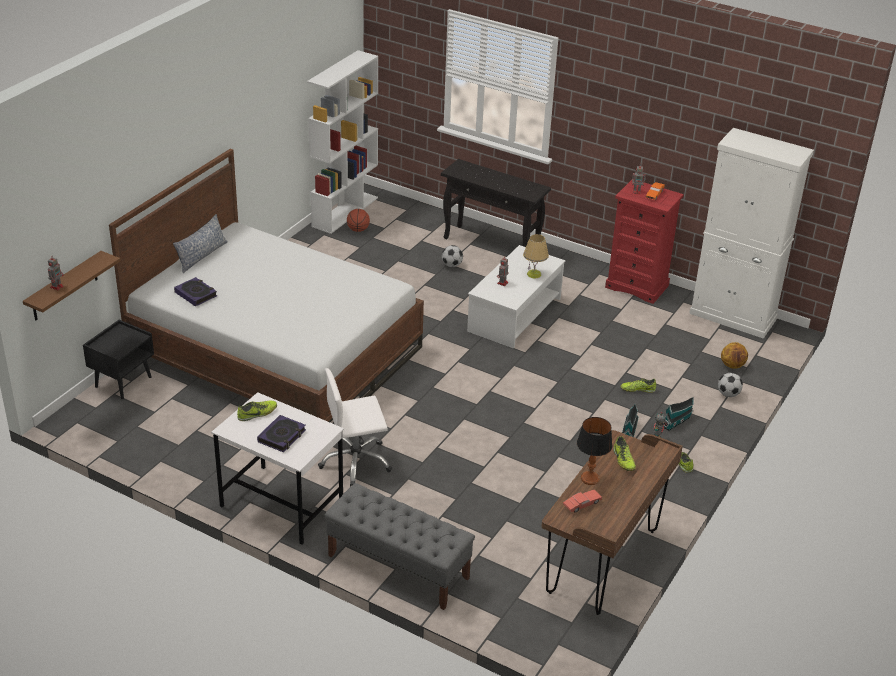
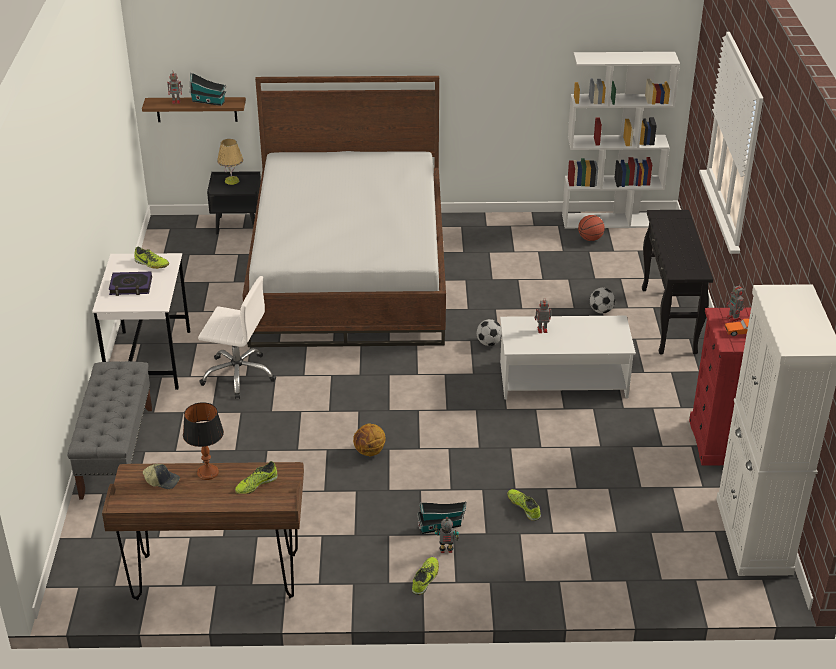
camera: 60 degrees right, 0 degrees up
(196, 294) = (297, 177): book -> none
(201, 256) = (356, 157): pillow -> none
(355, 462) = (238, 375): white office chair -> white office chair turned 150 degrees clockwise
(534, 274) = (582, 343): table lamp -> table lamp (232, 181)
(582, 505) = (162, 481): red toy car -> cap
(677, 421) = (496, 555): toy house -> toy house (209, 102)
(728, 394) = (590, 580): football -> football (489, 343)
(732, 365) = (651, 566): basketball -> basketball (369, 452)

